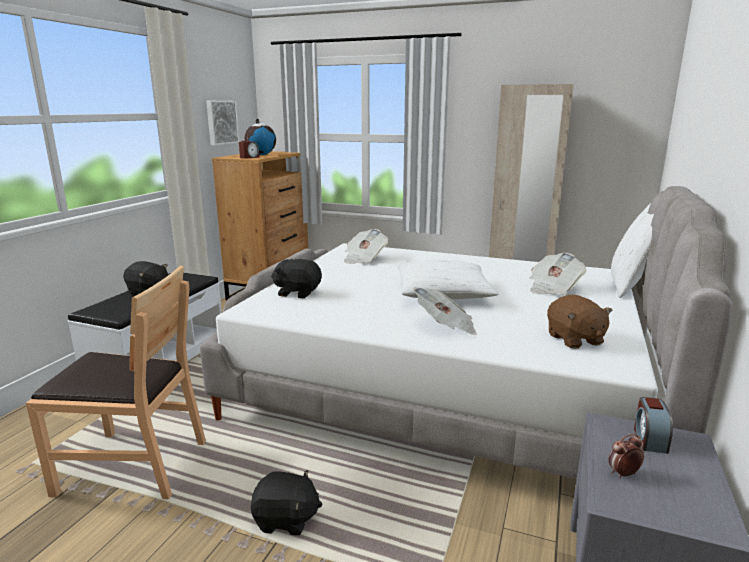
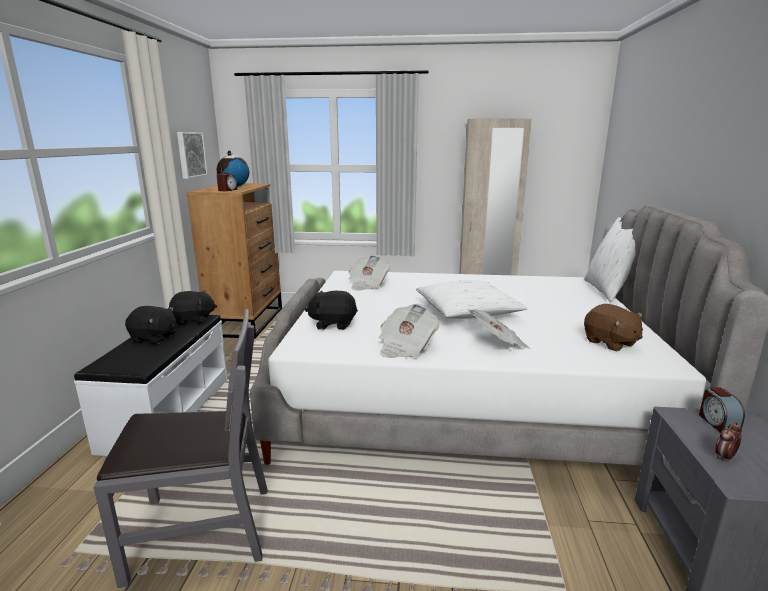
camera: 15 degrees left, 0 degrees up
(133, 465) = (201, 531): brown chair -> grey chair
(286, 519) = (395, 556): black plush toy -> black plush toy (193, 320)
(553, 288) = (553, 298): newspaper -> newspaper (405, 347)

